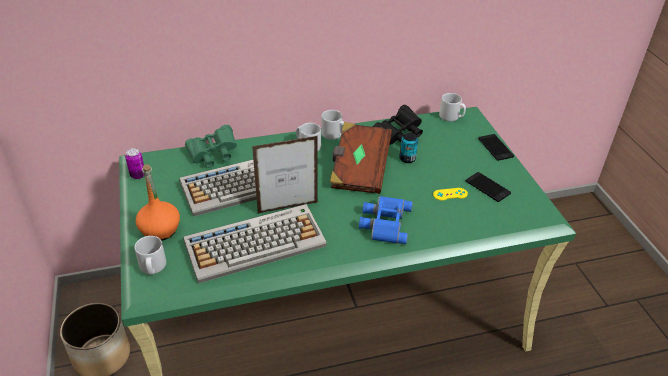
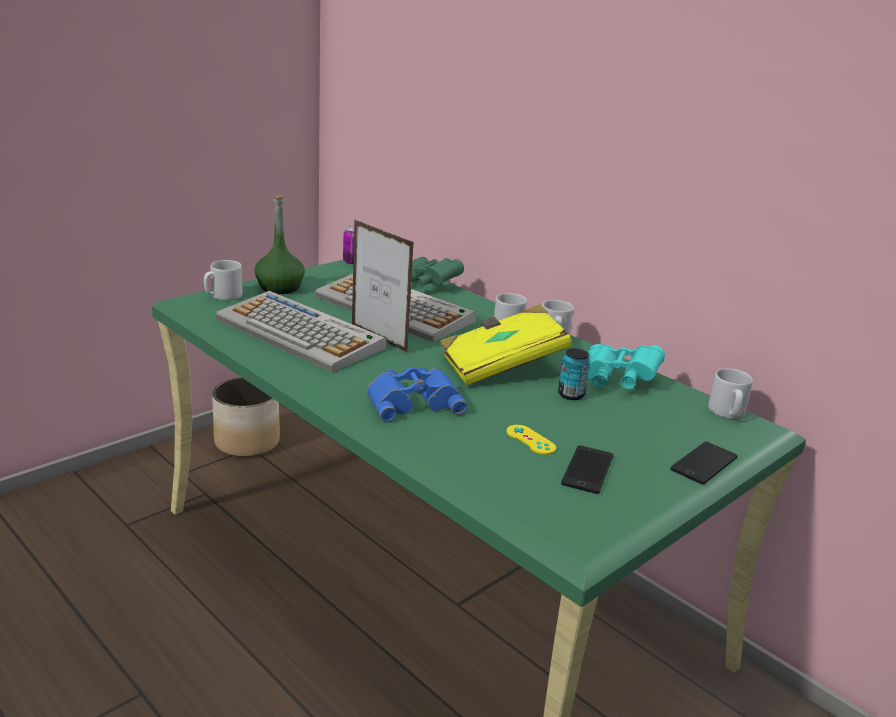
camera: 60 degrees right, 15 degrees down
(160, 230) = (280, 288): orange bottle -> green bottle
(358, 170) = (501, 366): brown book -> yellow book
(399, 135) = (617, 380): black binoculars -> turquoise binoculars

